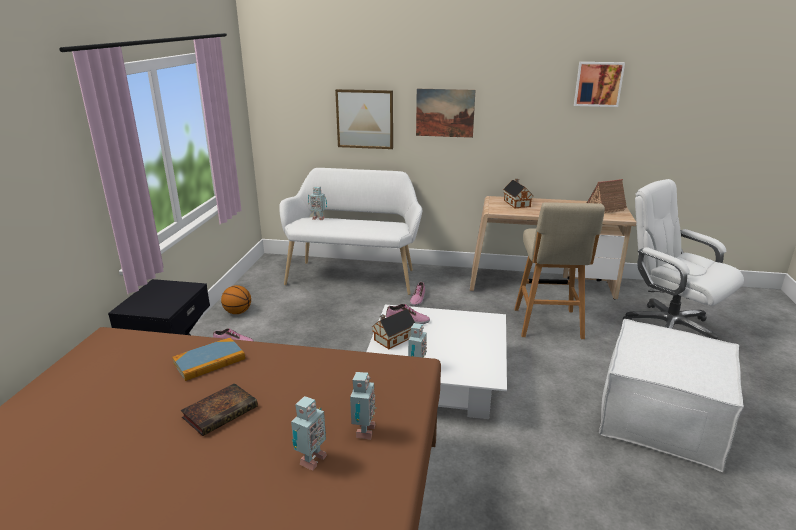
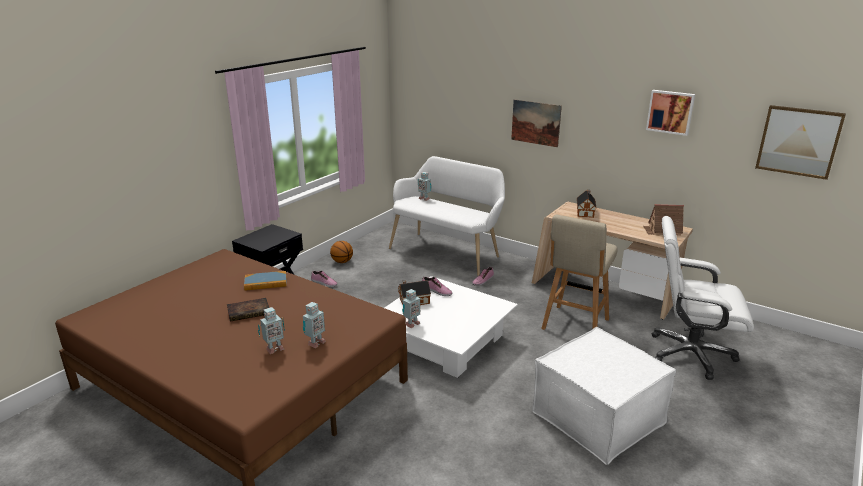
camera: 25 degrees right, 0 degrees up
(365, 119) = (473, 120): picture -> picture (798, 141)
(668, 327) = (689, 354): white office chair -> white office chair turned 60 degrees counterclockwise

